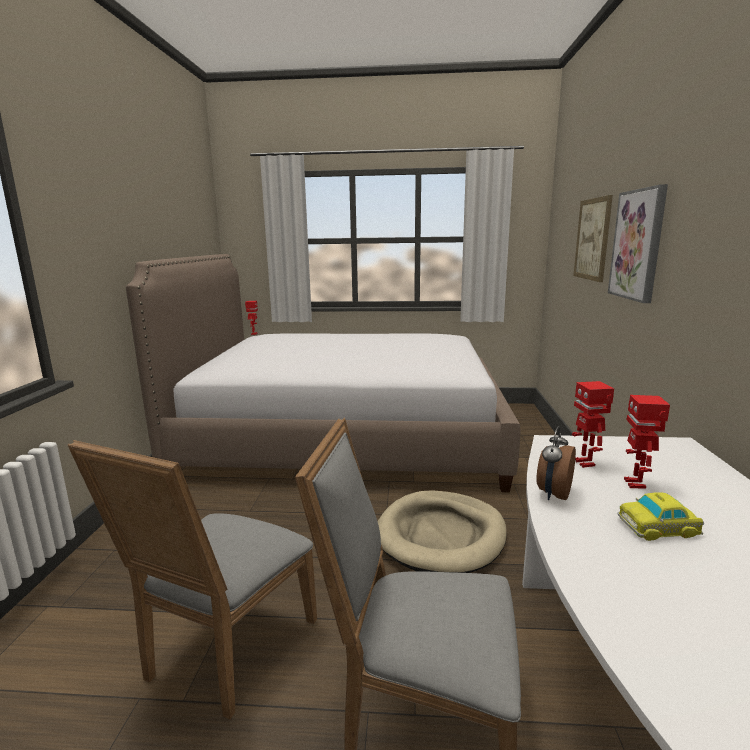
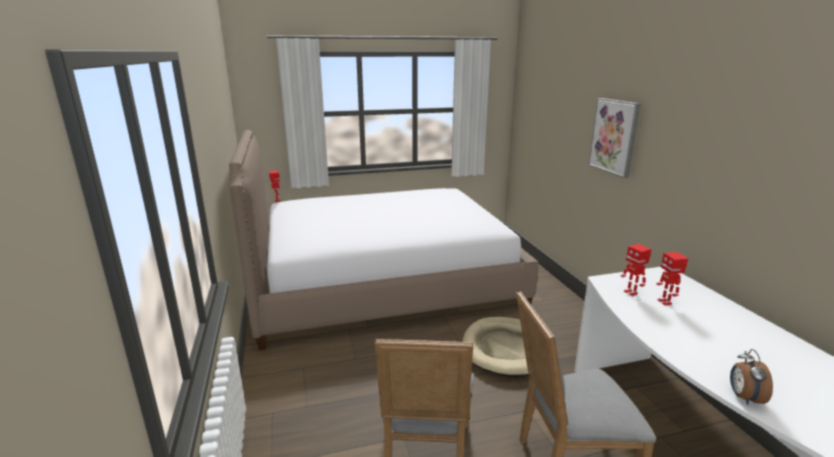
camera: 20 degrees left, 5 degrees up
(553, 494) = (632, 316): alarm clock -> alarm clock (743, 397)
(592, 239) = (566, 121): picture -> none
(659, 527) = (694, 326): toy car -> none

